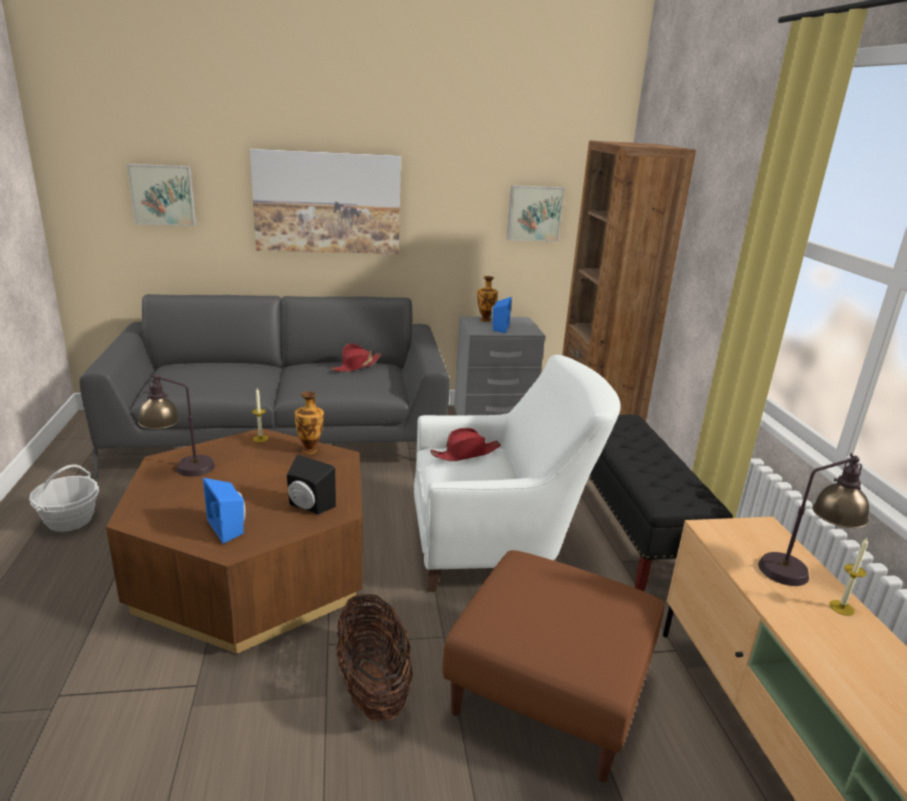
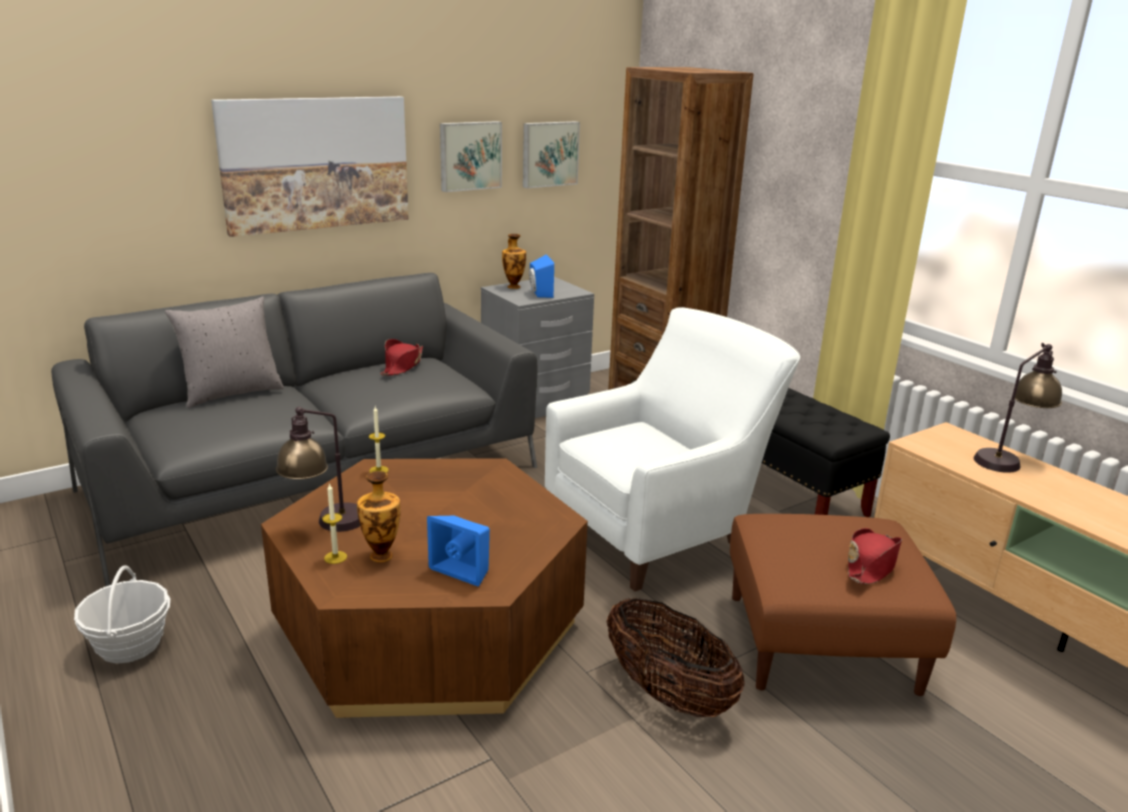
camera: 25 degrees left, 0 degrees up
(163, 194) = (89, 173): picture -> picture (469, 155)
(226, 363) = (232, 393): none -> grey pillow
(308, 507) = (522, 526): black speaker -> none
(310, 450) = (451, 468): vase -> vase (381, 555)
(466, 453) = (621, 433): red hat -> red hat (871, 565)
(841, 608) = (1059, 478): candle -> candle (335, 557)

